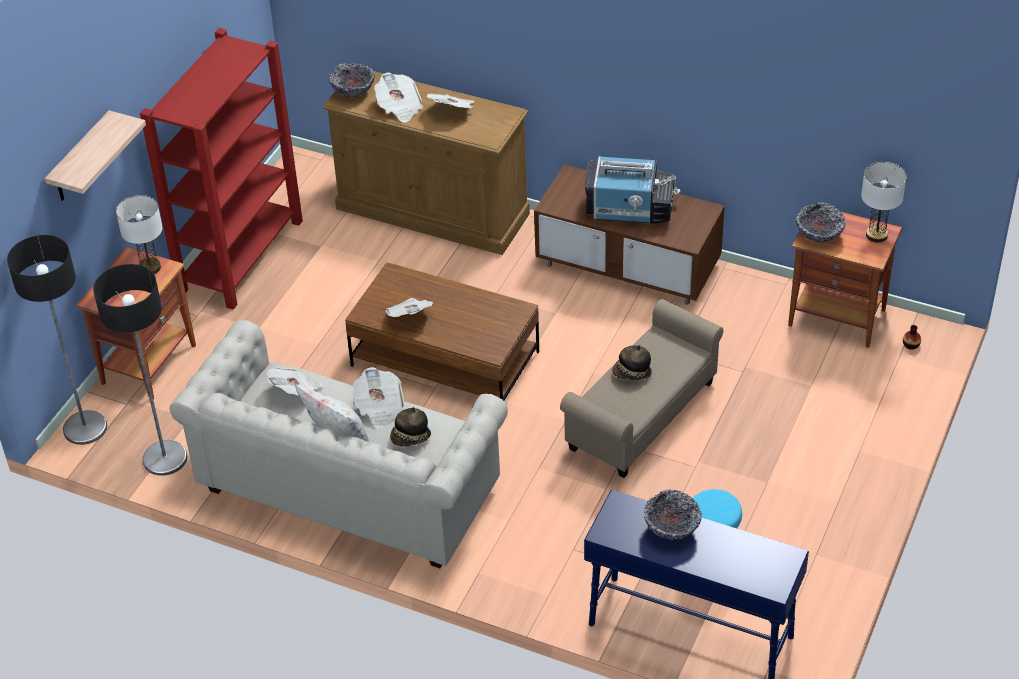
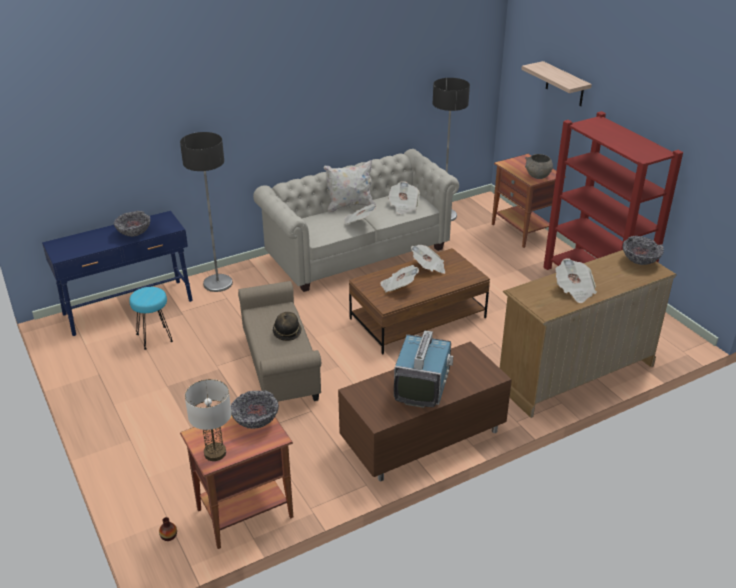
camera: 125 degrees right, 10 degrees down
(85, 428) = (491, 203): floor lamp -> floor lamp (218, 283)
(149, 267) = (537, 176): table lamp -> grey bowl
(399, 108) = (600, 271): newspaper -> newspaper (398, 287)
(410, 438) = (325, 222): hat -> none
(630, 209) = (422, 383): television -> television turned 150 degrees clockwise

